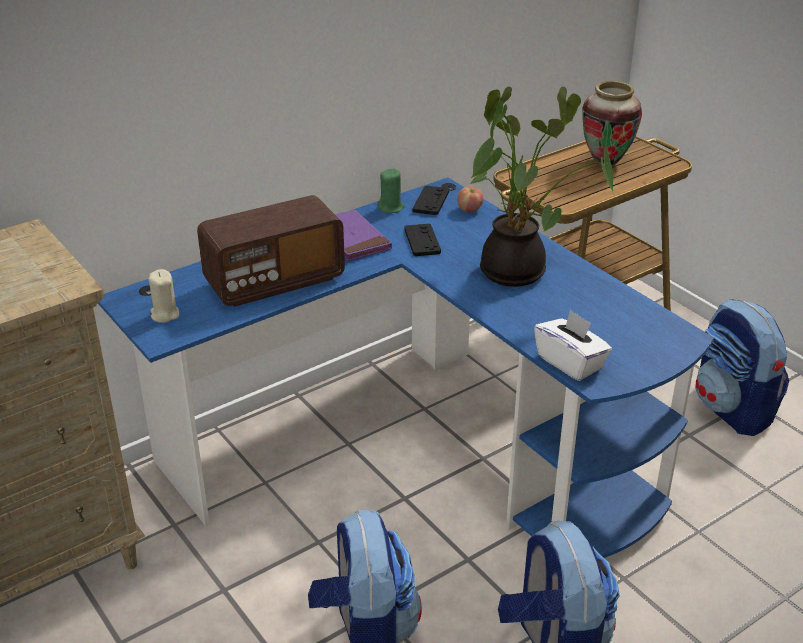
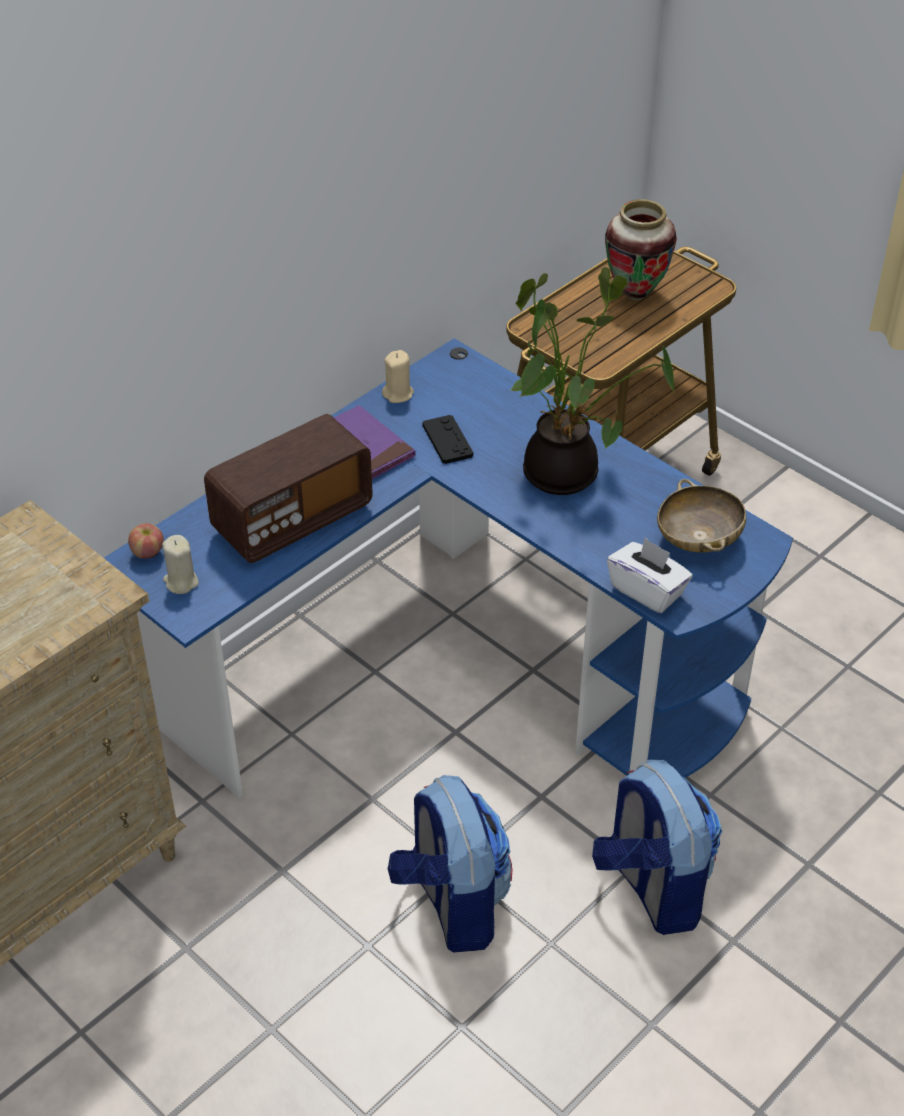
camera: 10 degrees left, 10 degrees up
(391, 208) = (398, 394): green candle -> beige candle
(431, 201) = (443, 379): black game controller -> none
(469, 209) = (491, 386): apple -> apple (148, 552)
(625, 330) = (698, 539): none -> beige bowl
(732, 410) = (802, 570): backpack -> none

